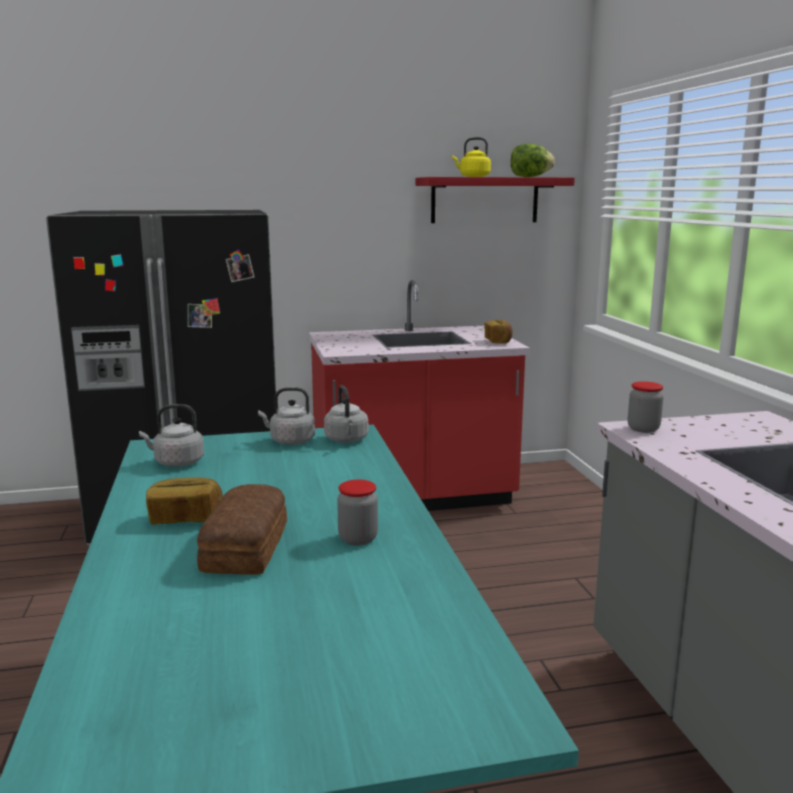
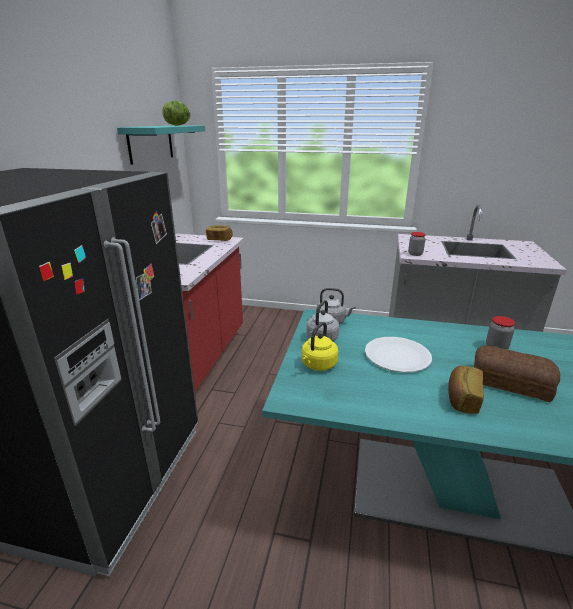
camera: 65 degrees left, 10 degrees up
(176, 462) = (342, 391): grey kettle -> none
(276, 479) = (397, 356): none -> white plate
(473, 177) = (156, 126): yellow kettle -> yellow kettle (318, 365)
(484, 200) = (151, 143): red shelf -> turquoise shelf

